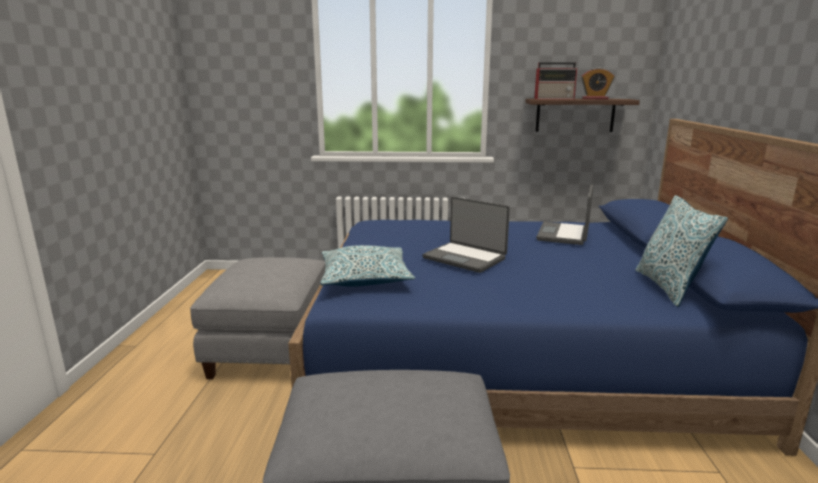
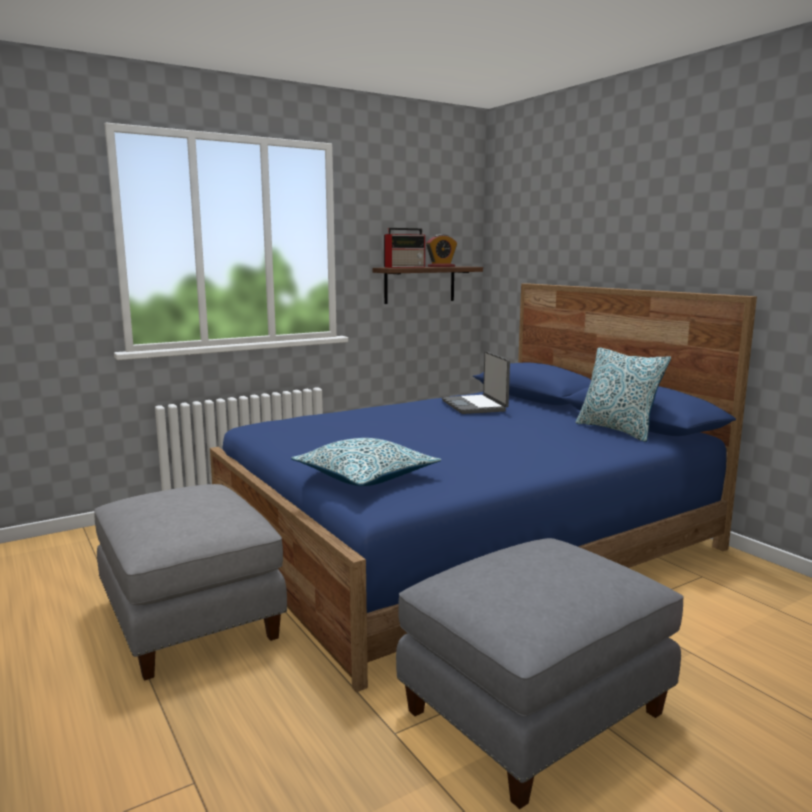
camera: 35 degrees left, 5 degrees down
(465, 258) = (429, 439): laptop -> none

